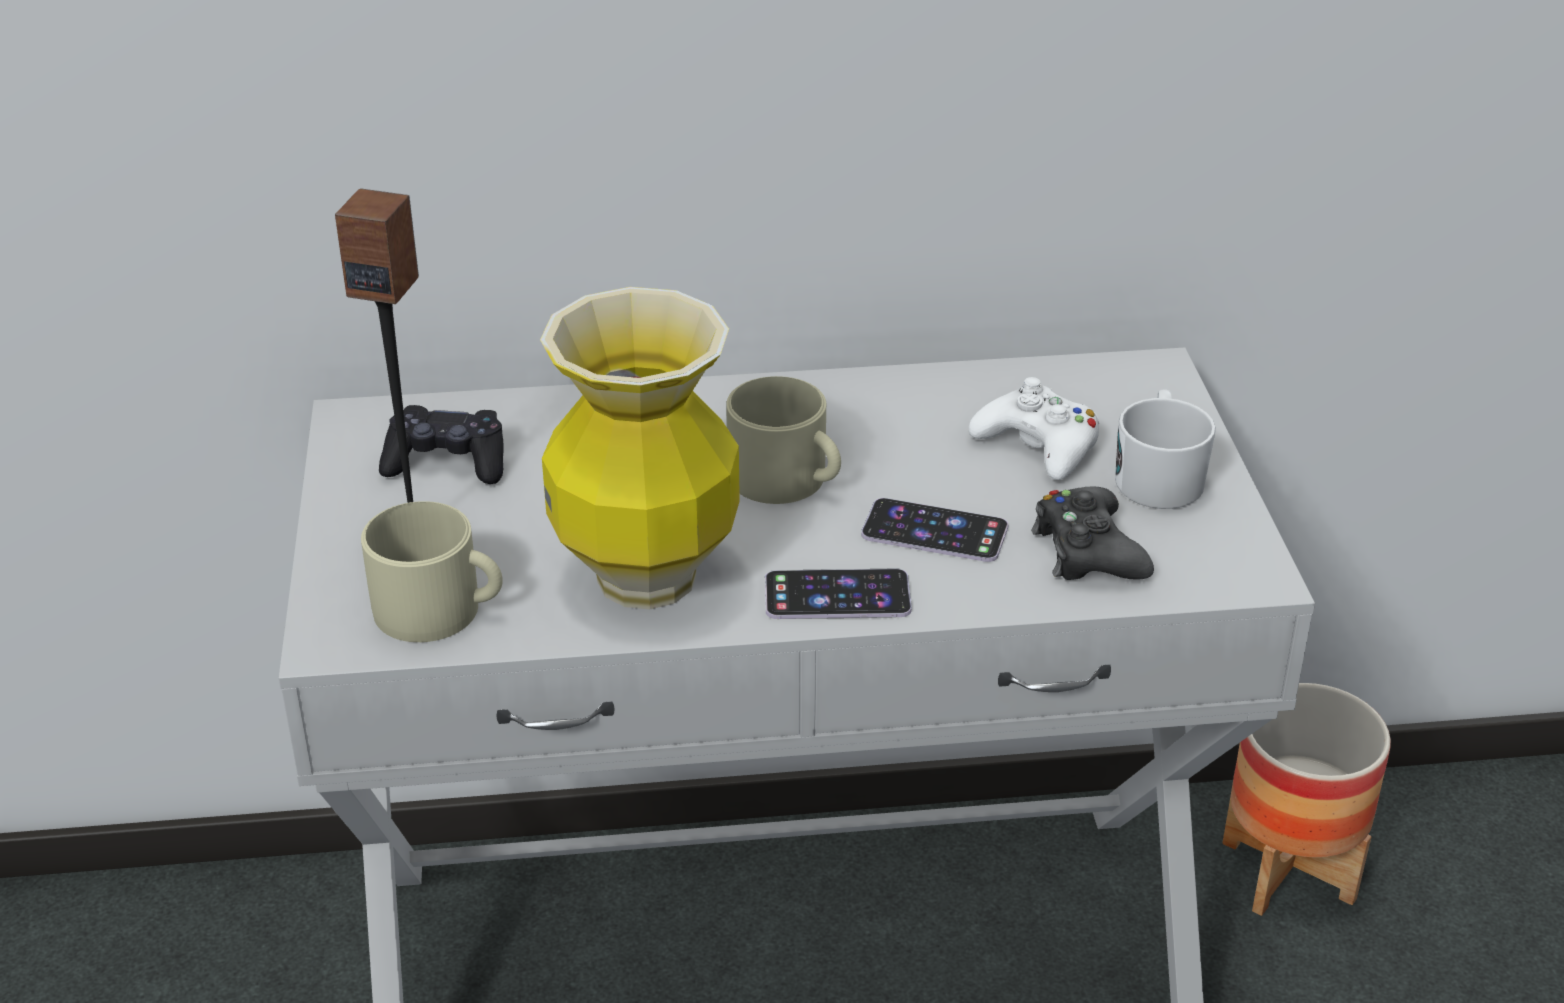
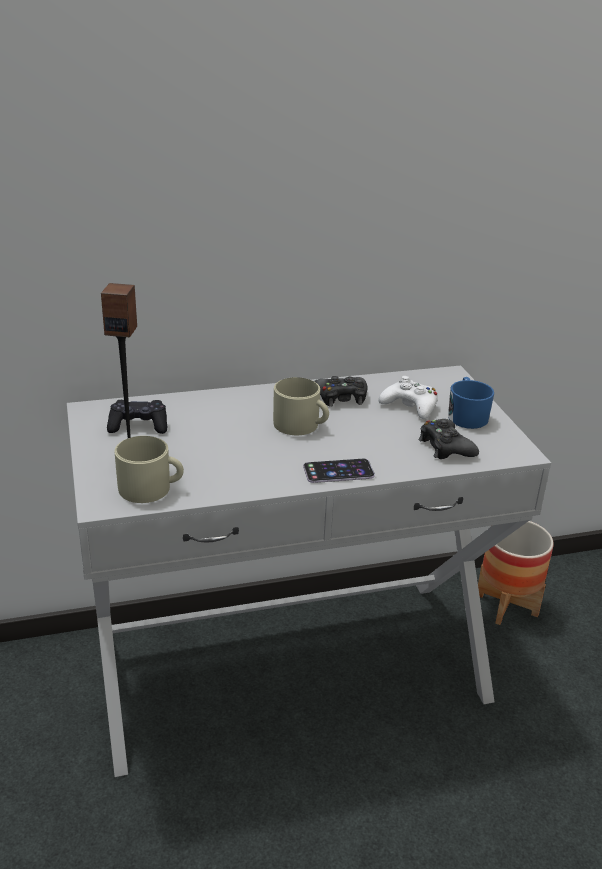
camera: 10 degrees left, 5 degrees down
(646, 579) = (247, 469): vase -> none
(892, 416) = (341, 397): none -> black game controller
(934, 531) = (374, 442): phone -> none
(1158, 476) = (466, 415): white mug -> blue mug

